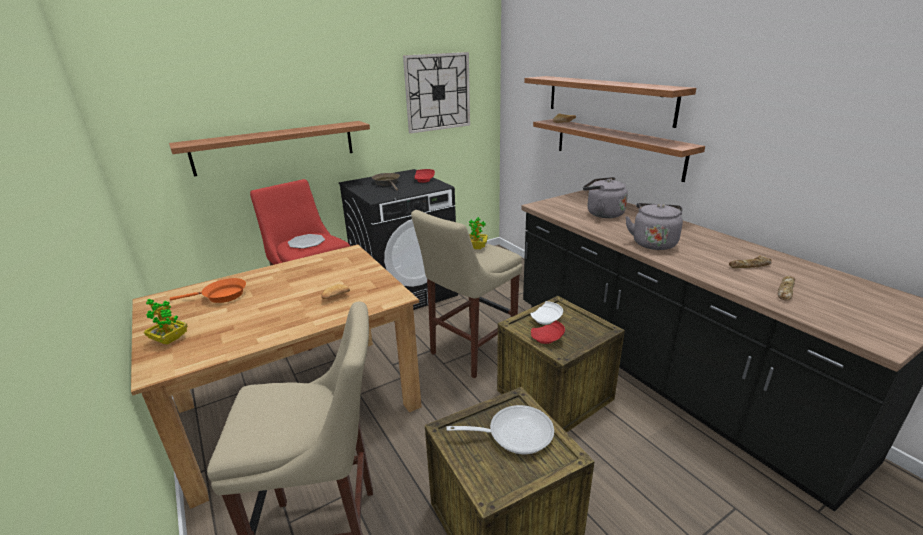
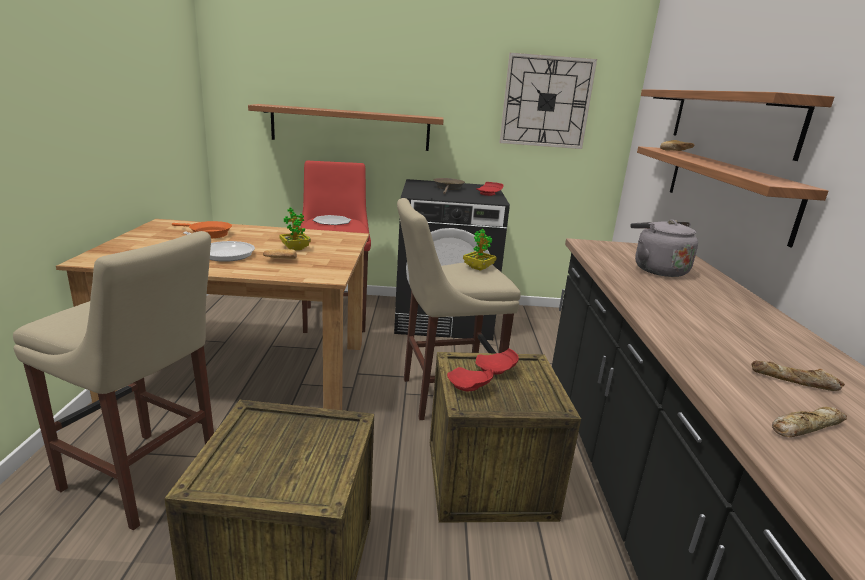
camera: 30 degrees right, 5 degrees down
(169, 339) = (130, 246): potted plant -> potted plant (295, 248)
(514, 433) = (302, 448): frying pan -> frying pan (224, 253)
(546, 319) = (496, 369): white plate -> red plate
(653, 242) = (675, 312): grey kettle -> none

